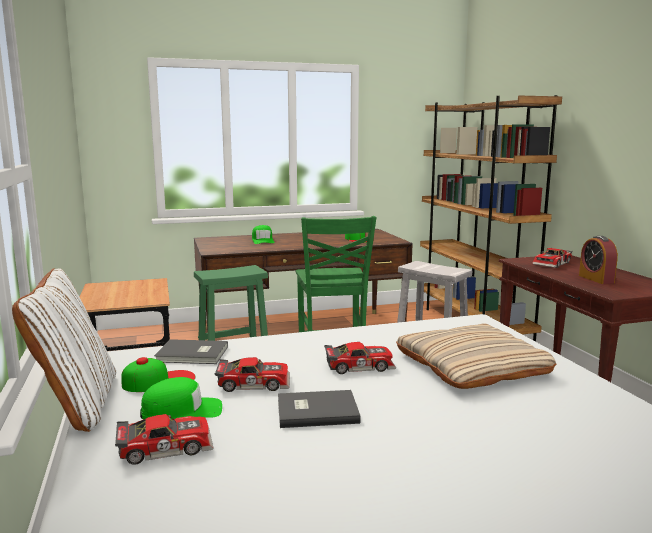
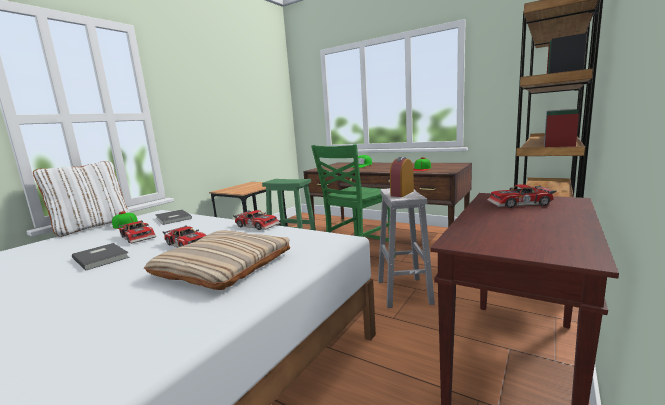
camera: 50 degrees right, 0 degrees up
(165, 446) = (45, 250): toy car -> toy car (258, 225)
(182, 411) = (91, 239): green cap -> none
(596, 279) = (507, 225): alarm clock -> alarm clock (402, 193)

